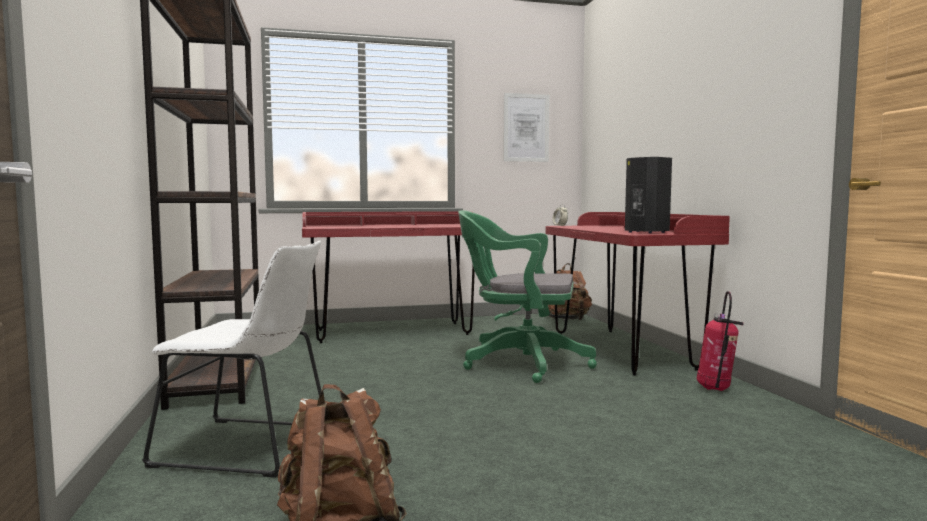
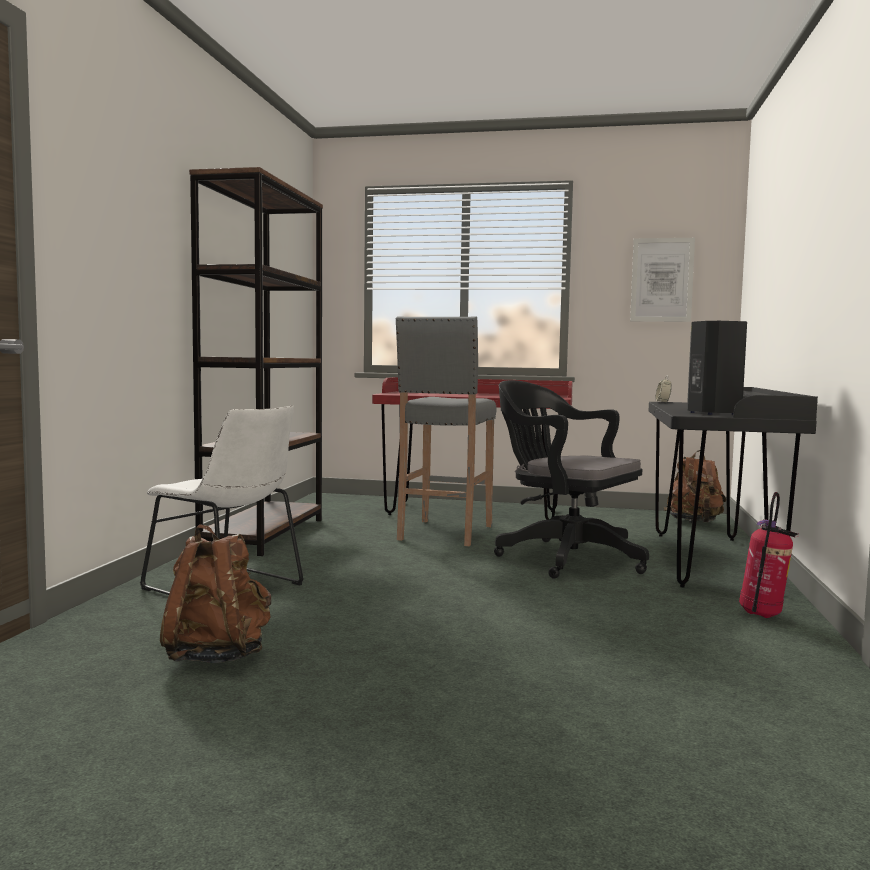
camera: 25 degrees right, 0 degrees up
(394, 354) = (444, 533): none -> grey stool
(519, 363) = (564, 558): green office chair -> black office chair
(621, 350) = (711, 561): red desk -> black desk

